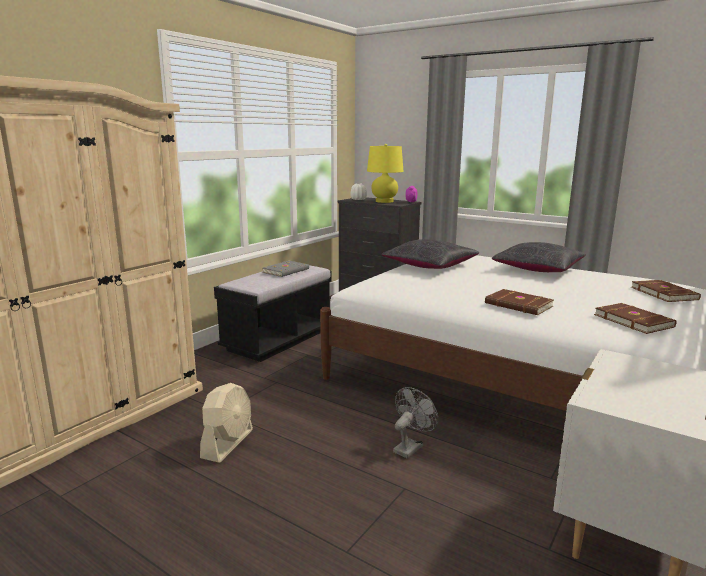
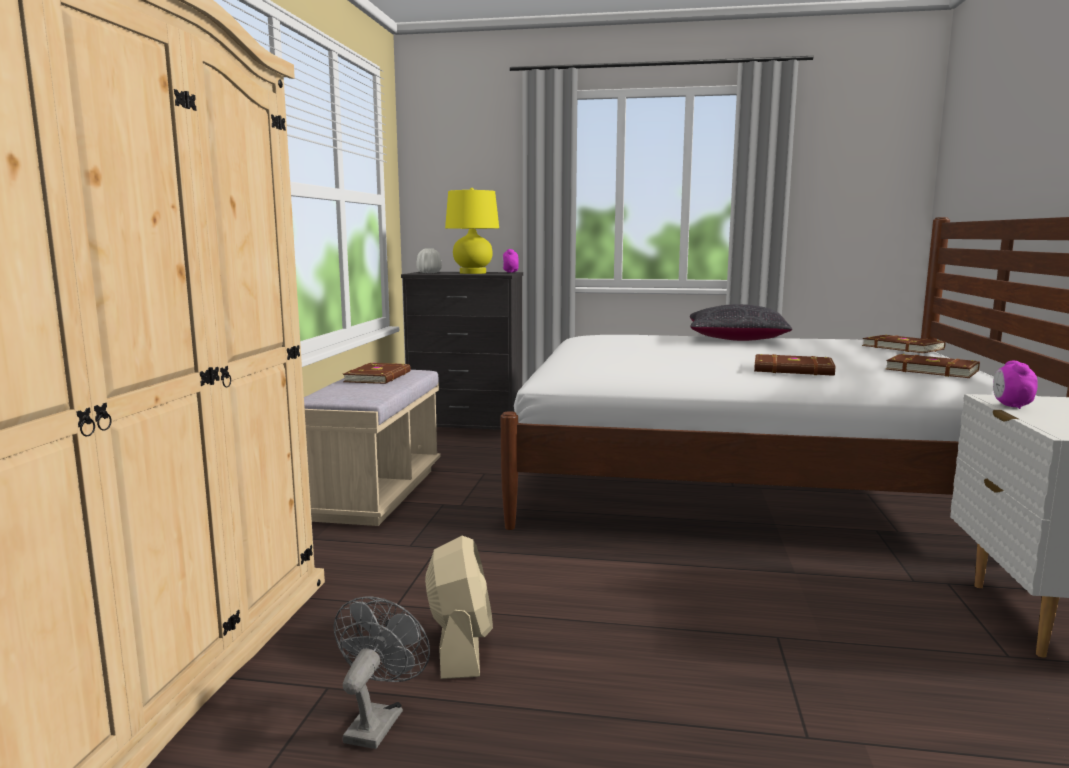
camera: 25 degrees left, 5 degrees down
(278, 340) = (372, 493): black bench -> beige bench
(286, 271) = (379, 377): grey book -> brown book
(410, 447) = (722, 586): grey fan -> grey fan (377, 721)
(430, 266) = (605, 347): black pillow -> none
(609, 367) = (1011, 406): none -> alarm clock

